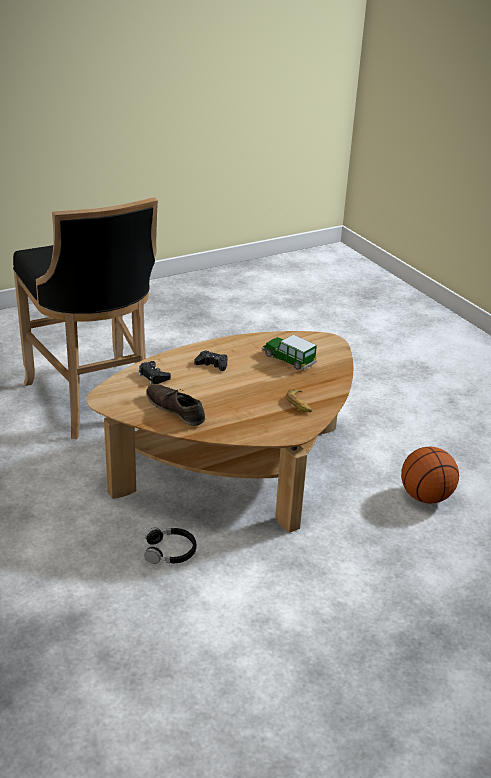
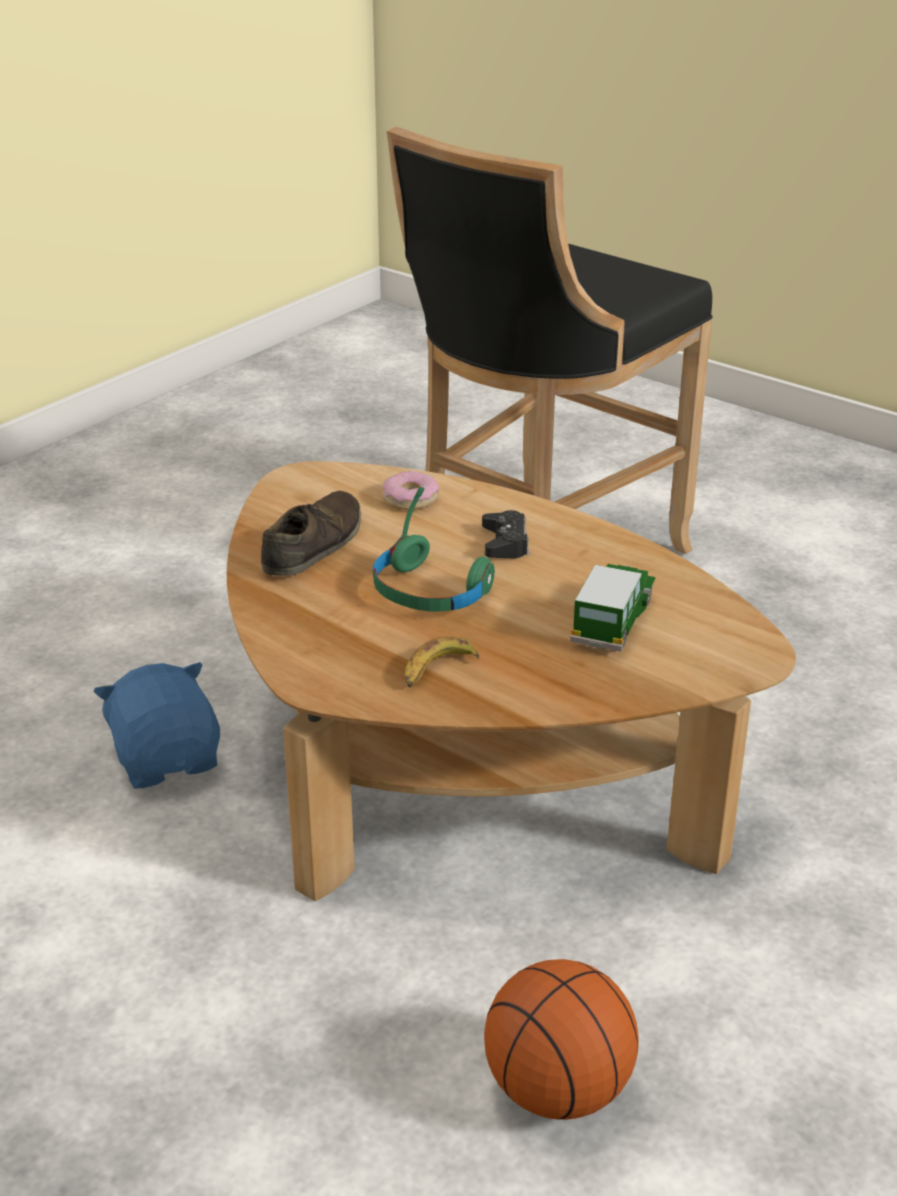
camera: 70 degrees right, 0 degrees up
(153, 376) = (410, 499): black game controller -> donut
(170, 551) = (167, 760): black headphones -> blue plush toy
(239, 391) = (430, 592): none -> green headphones

